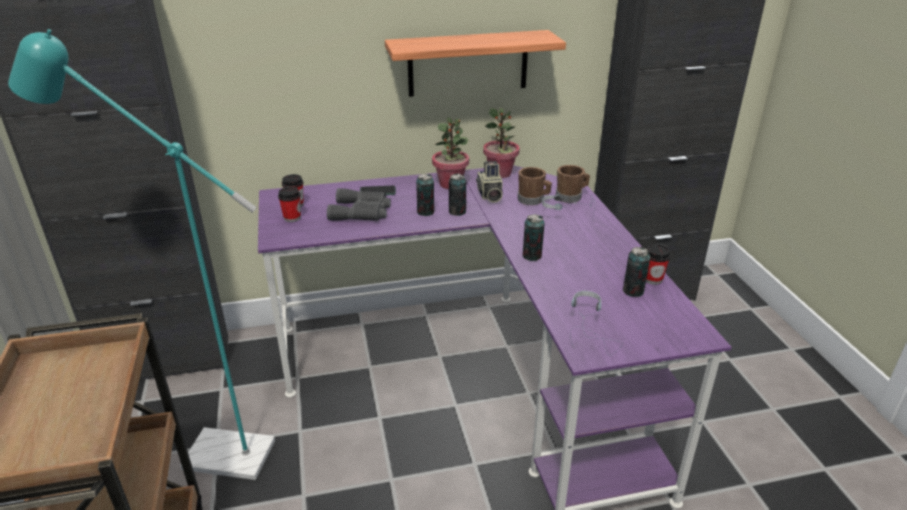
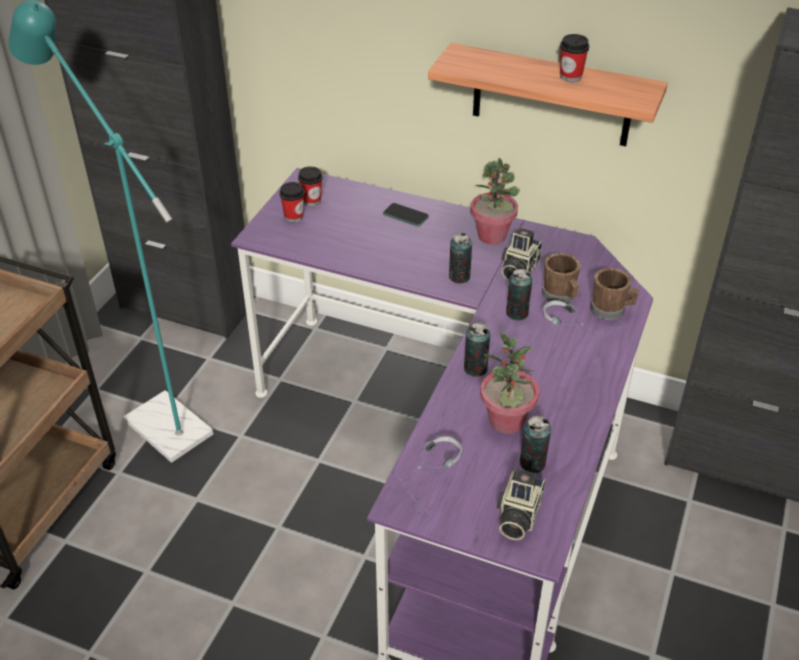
camera: 35 degrees right, 10 degrees up
(362, 212) = (364, 236): grey binoculars -> none
(425, 212) = (426, 263): can -> can (517, 313)
(500, 173) = (564, 243): potted plant -> potted plant (506, 421)
(652, 279) = (573, 460): cup -> cup (570, 76)
(663, 323) = (517, 516): none -> camera

